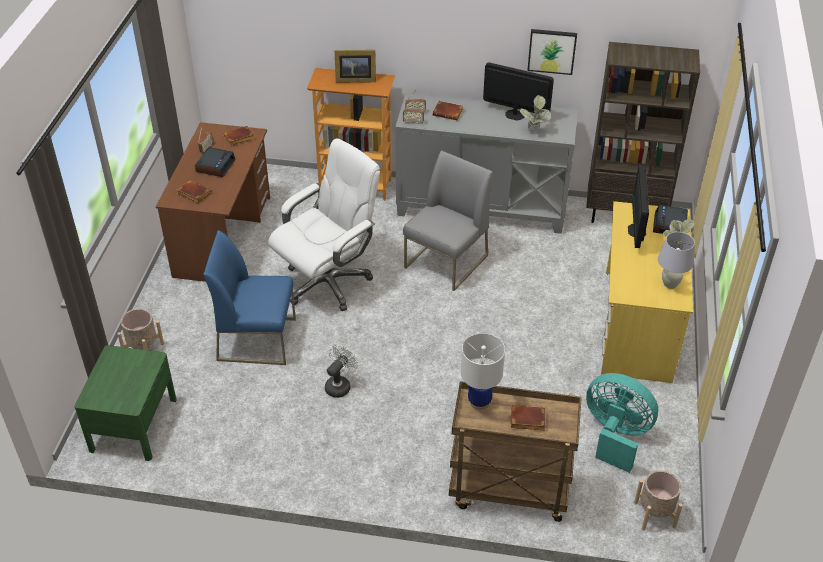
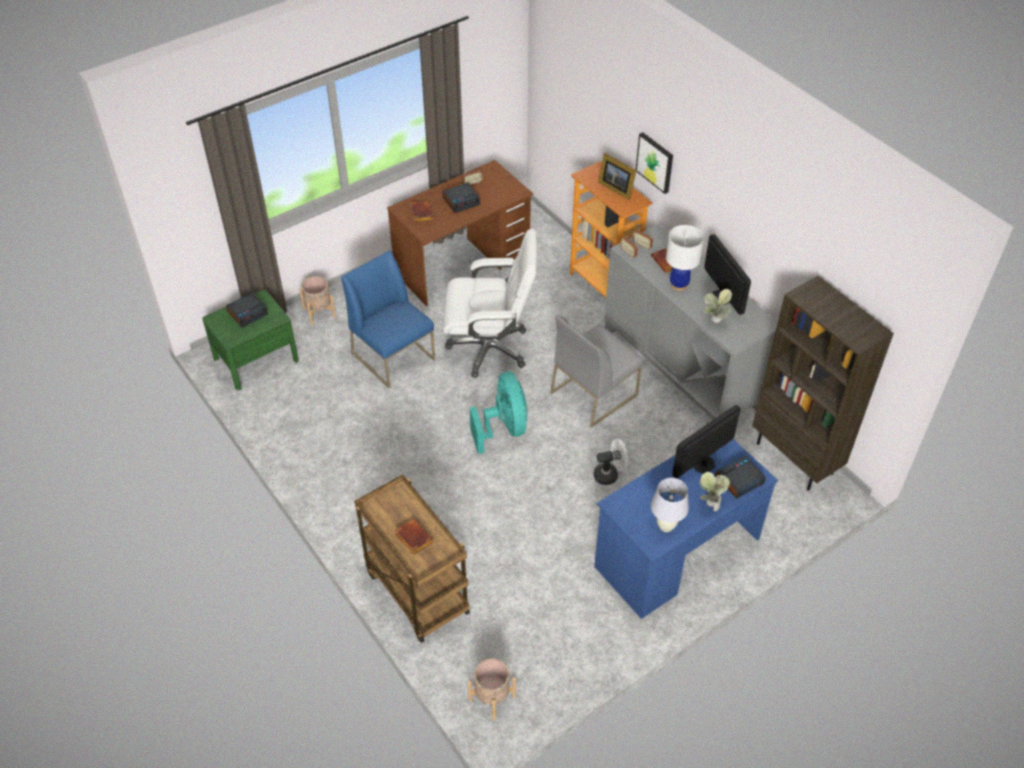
camera: 45 degrees right, 5 degrees up
(116, 373) = (248, 313): none -> alarm clock
(238, 138) = (503, 189): brown book -> none
(340, 385) = (404, 429): white fan -> white fan (609, 474)
(446, 262) = (594, 393): grey chair -> grey chair turned 150 degrees clockwise
(479, 402) = (401, 500): white table lamp -> white table lamp (679, 285)
(552, 51) = (774, 255): picture -> picture (655, 162)
(615, 435) = (542, 619): turquoise fan -> turquoise fan (504, 428)
(637, 325) = (676, 553): yellow desk -> blue desk

